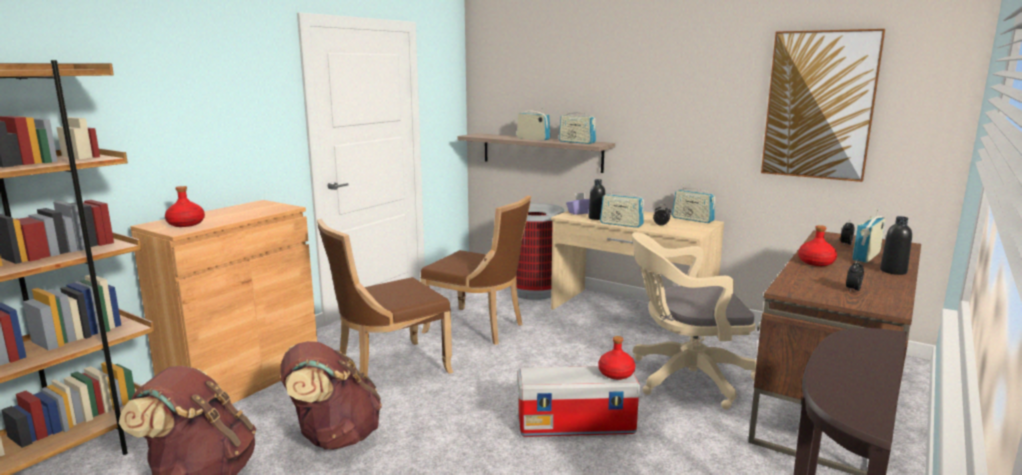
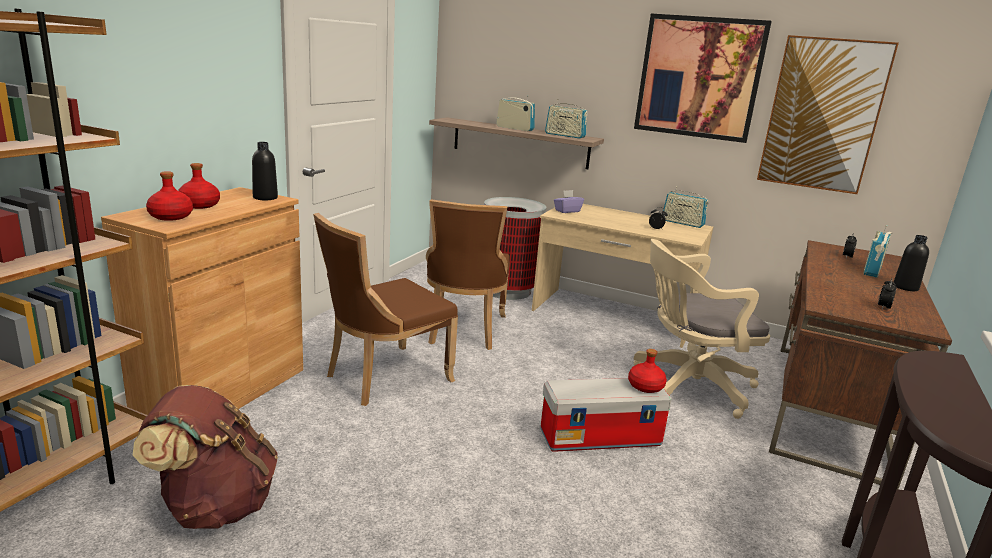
camera: 10 degrees left, 5 degrees up
(334, 437) = (351, 457): brown backpack -> none
(478, 328) = (464, 330): brown chair -> brown chair turned 75 degrees clockwise
(596, 218) = (587, 218): black bottle -> black bottle (265, 198)
(621, 224) = (616, 226): radio -> none
(697, 79) = (699, 77): none -> picture
(815, 262) = (832, 276): red bottle -> red bottle (199, 205)

